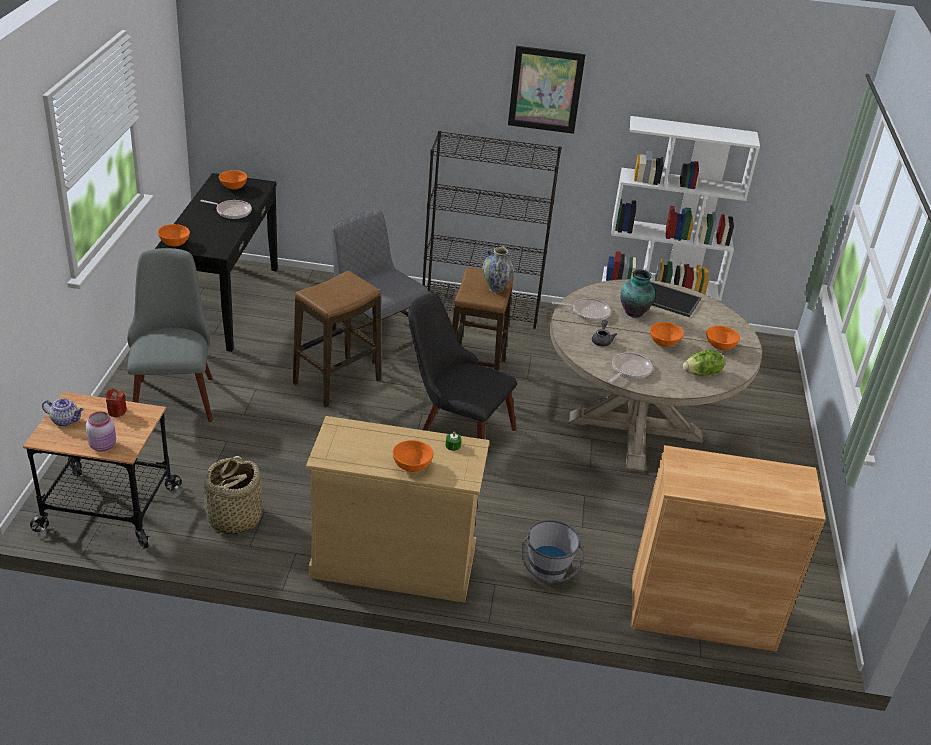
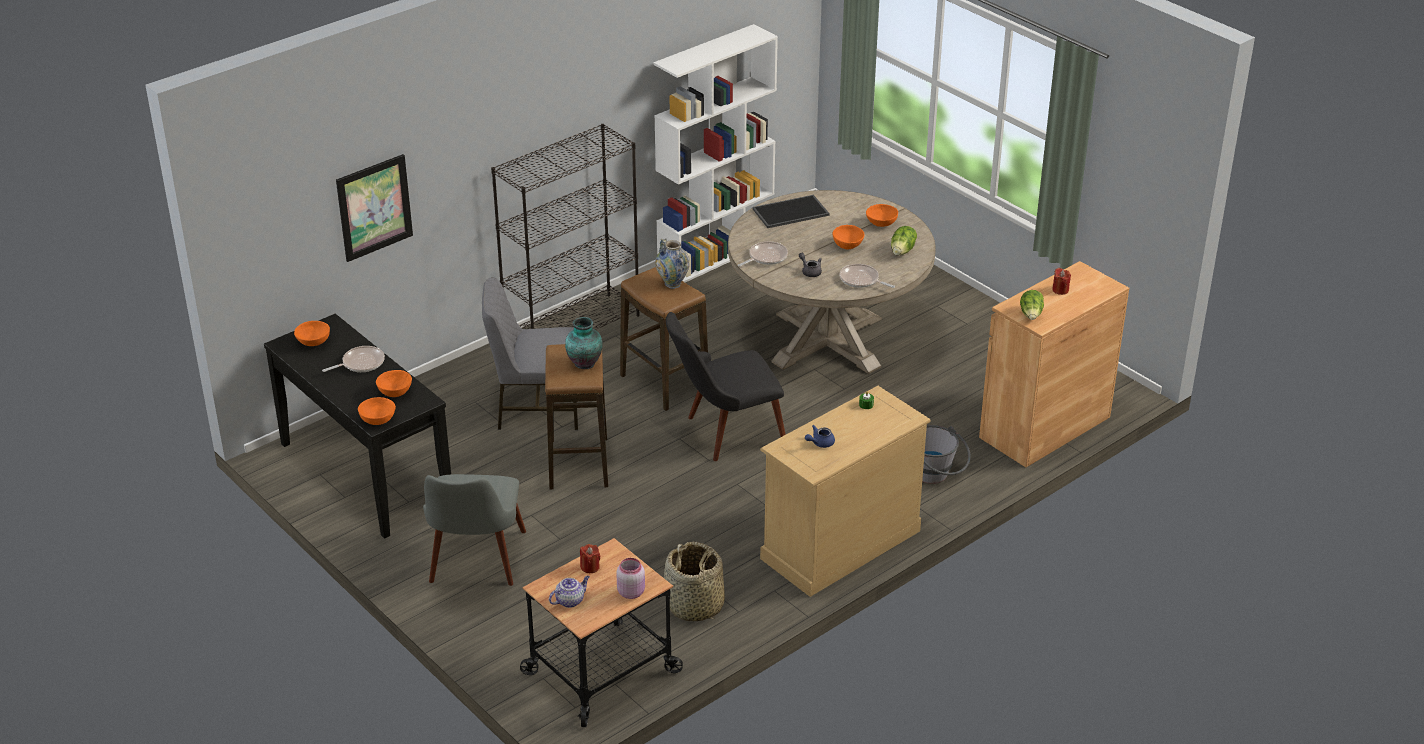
camera: 45 degrees left, 0 degrees up
(174, 392) = (475, 566): grey chair -> grey chair turned 120 degrees counterclockwise
(367, 444) = (820, 443): none -> blue teapot
(411, 466) = (868, 435): orange bowl -> orange bowl (394, 393)
(545, 90) = (575, 75): picture -> picture (374, 207)
(629, 370) = (861, 280): frying pan -> frying pan turned 45 degrees counterclockwise
(634, 312) = (792, 236): vase -> vase (584, 363)
(687, 474) = (1031, 314): none -> lettuce
(751, 475) = (1060, 290): none -> red candle

